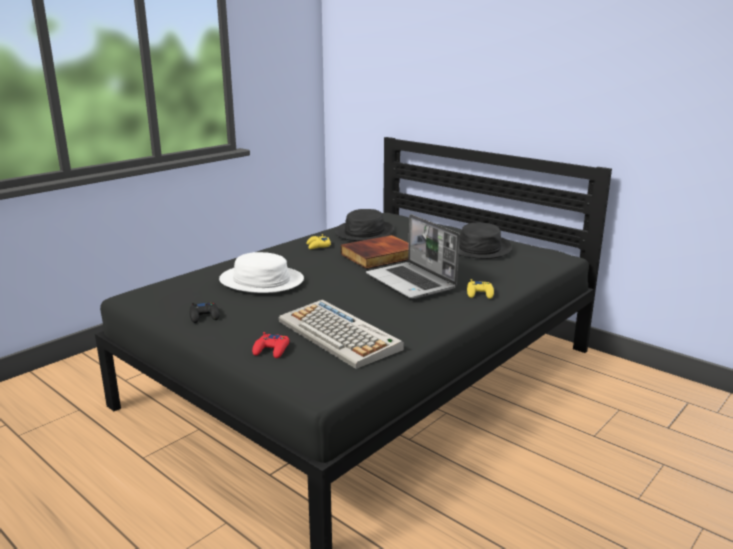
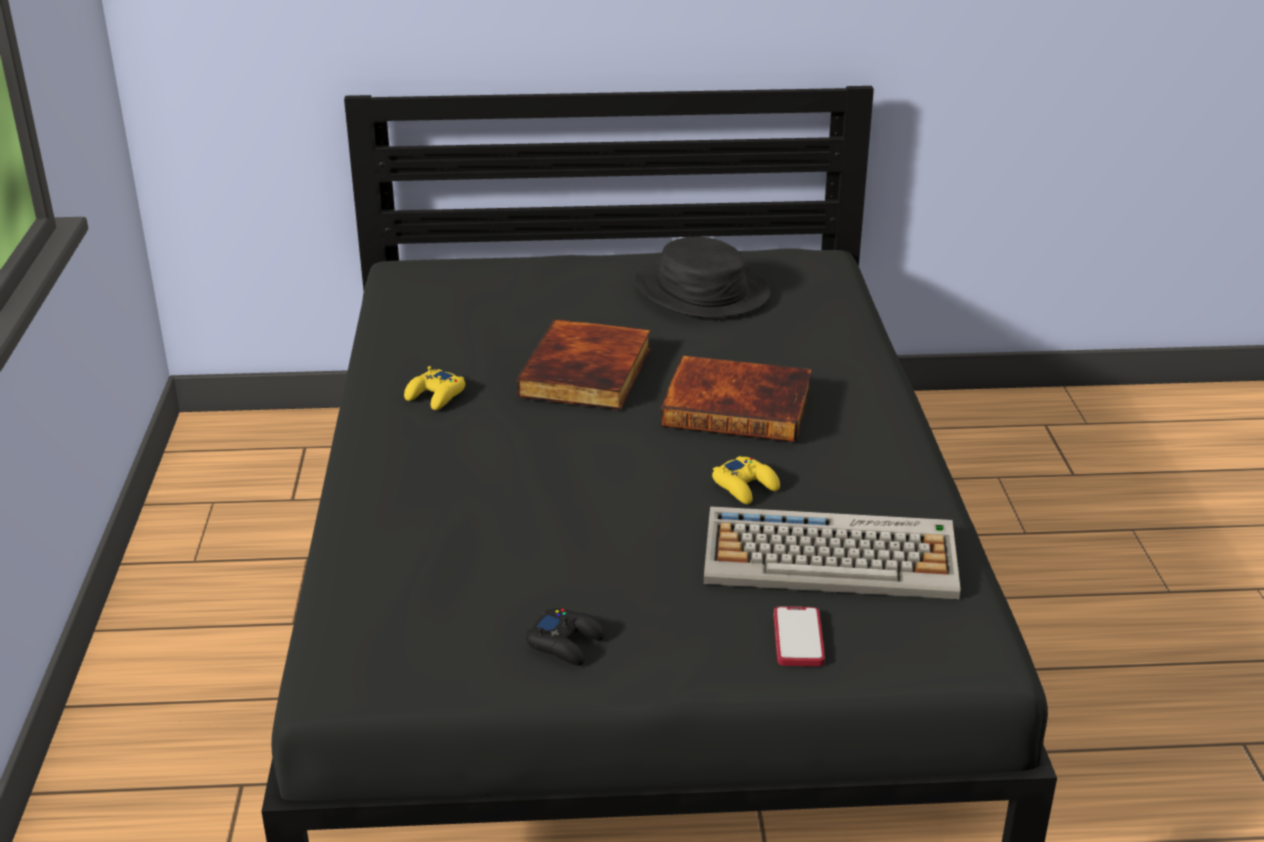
camera: 45 degrees left, 10 degrees up
(261, 281) = (505, 520): white hat -> none
(272, 350) = (798, 639): red game controller -> phone
(364, 232) = (451, 327): black hat -> none
(412, 282) = (738, 405): laptop -> book
(480, 293) = (853, 381): yellow game controller -> yellow game controller (745, 486)

